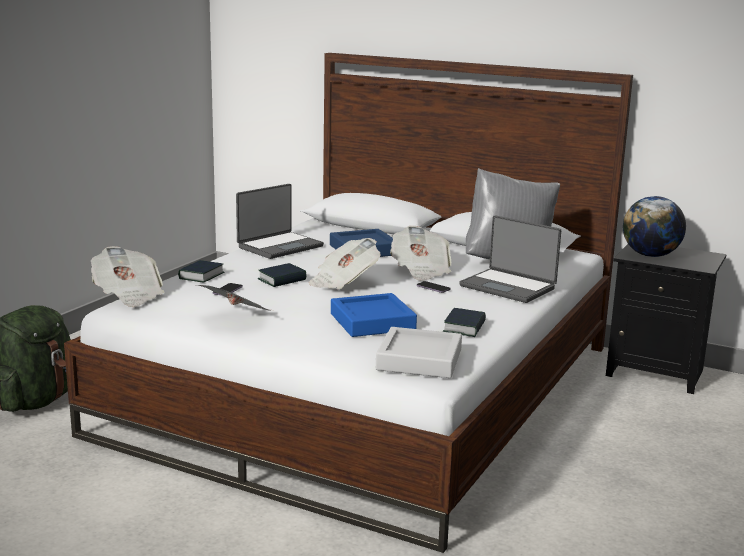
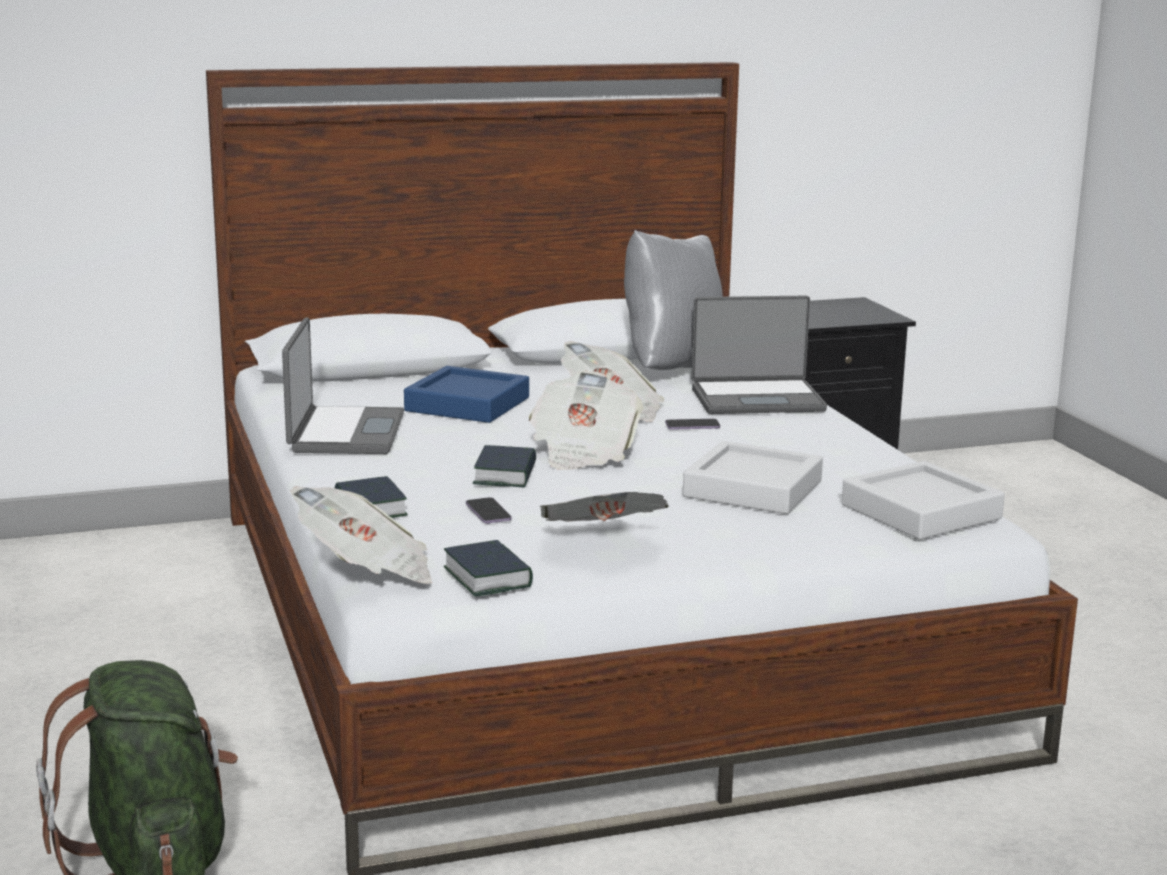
camera: 45 degrees left, 0 degrees up
(372, 322) = (753, 489): blue tray -> grey tray
(464, 327) = (854, 460): book -> book (487, 577)
(650, 255) = (813, 317): globe -> none

